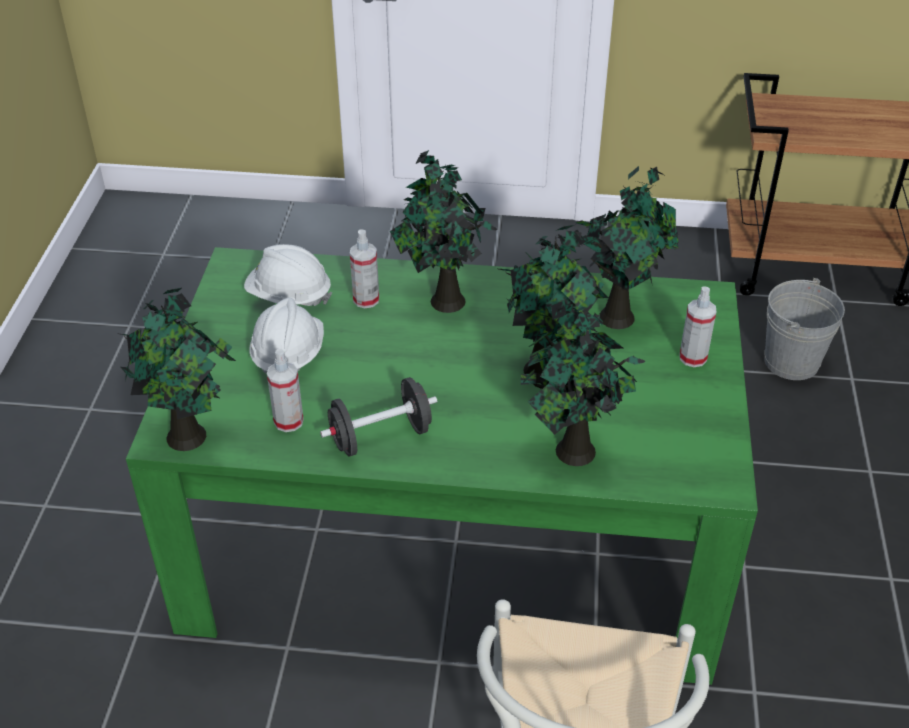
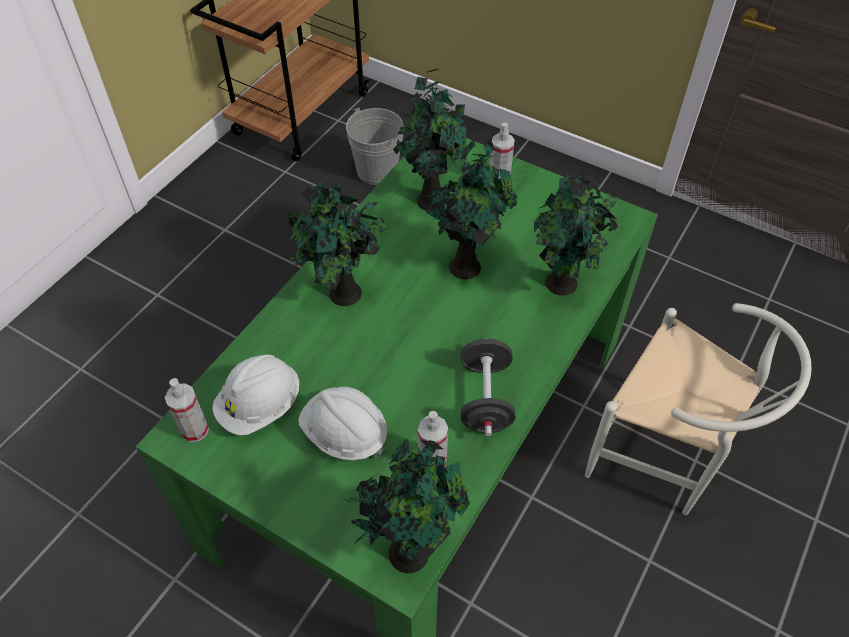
camera: 65 degrees left, 10 degrees up
(366, 299) = (305, 349): spray bottle -> spray bottle (194, 430)

